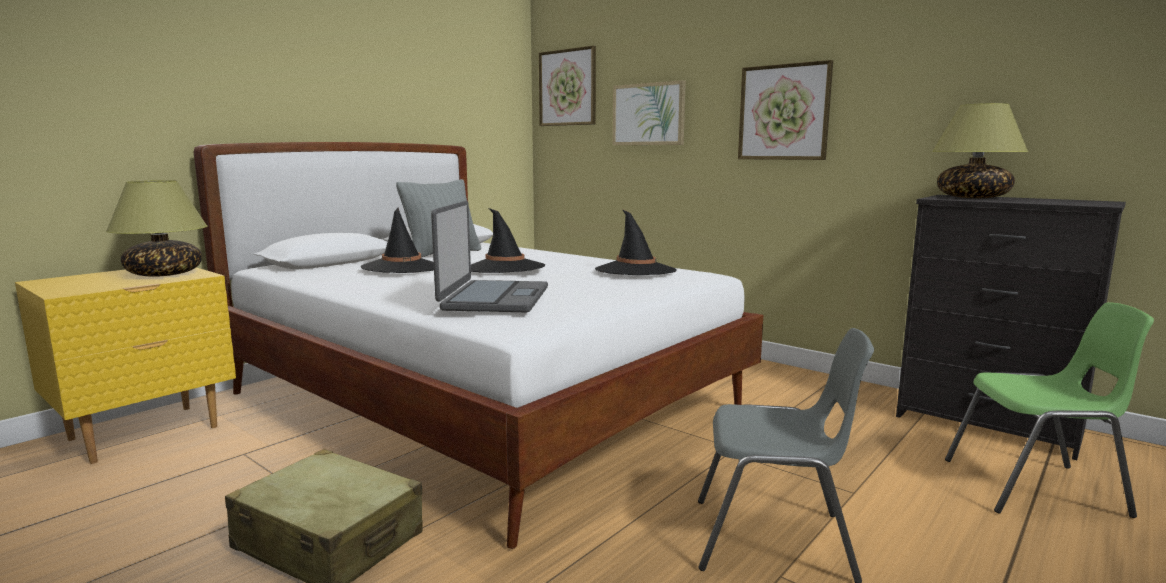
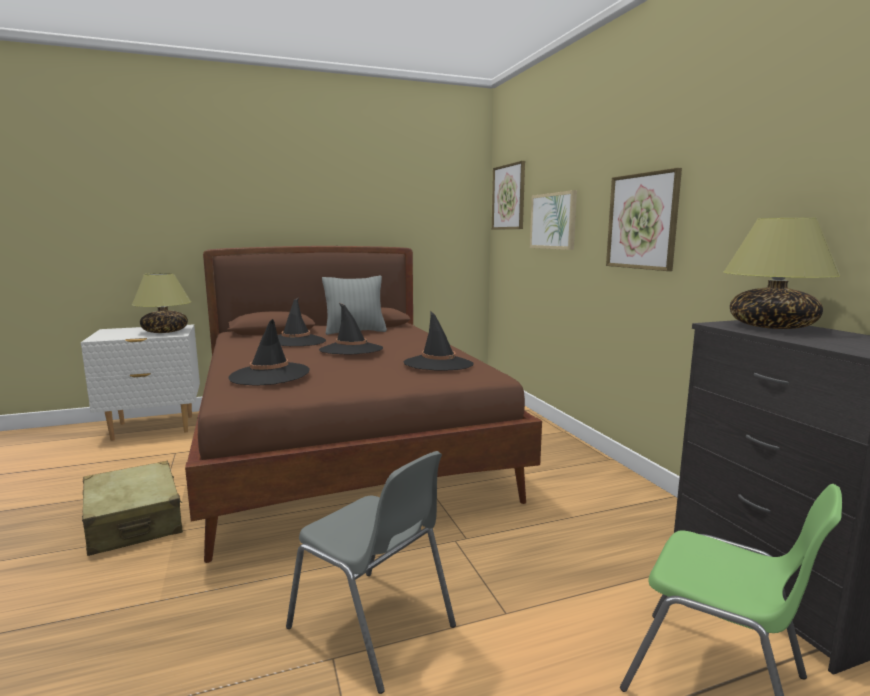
camera: 30 degrees right, 0 degrees up
(145, 433) = (153, 428): yellow nightstand -> white nightstand
(482, 401) = (344, 449): white bed -> brown bed
(494, 298) = (269, 375): laptop -> black hat

